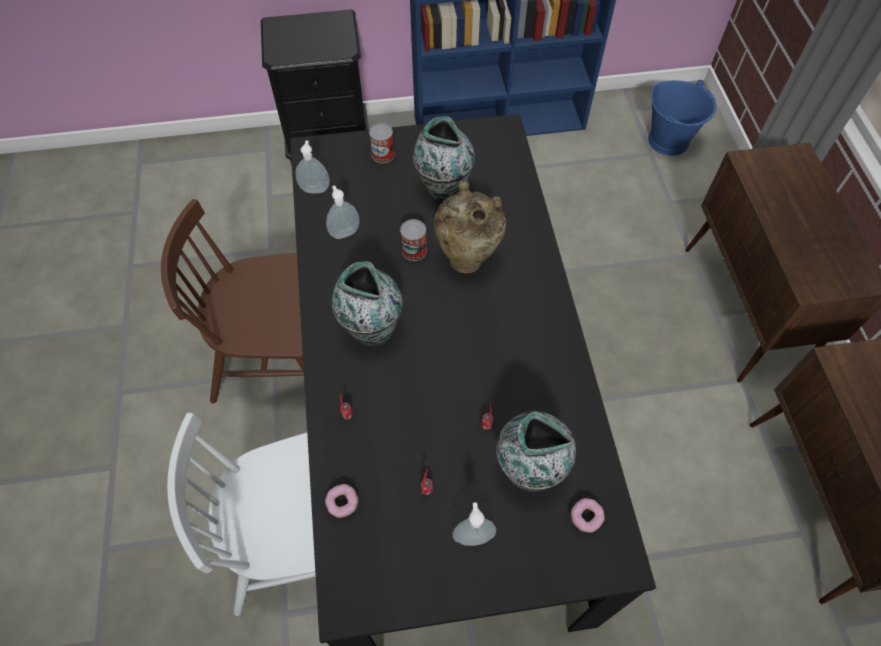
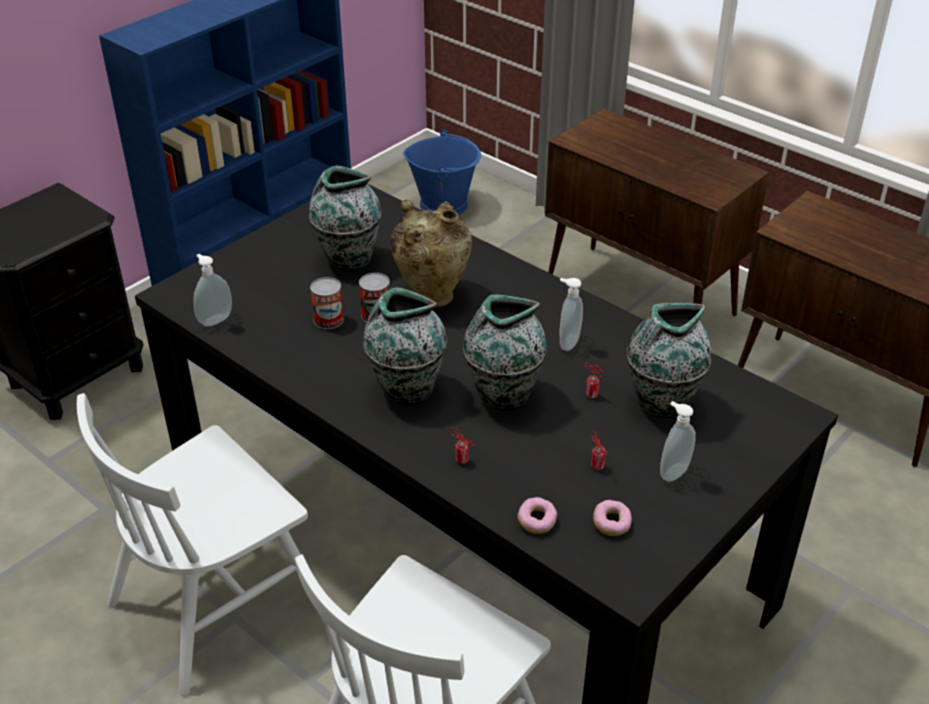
camera: 40 degrees left, 20 degrees down
(274, 355) = (217, 602): brown chair -> white chair
(344, 232) = (288, 336): soap dispenser -> soap dispenser (567, 342)
(383, 154) = (255, 262): can -> can (328, 320)
(426, 379) = (502, 395): none -> vase
(586, 517) = (739, 405): donut -> donut (611, 524)

